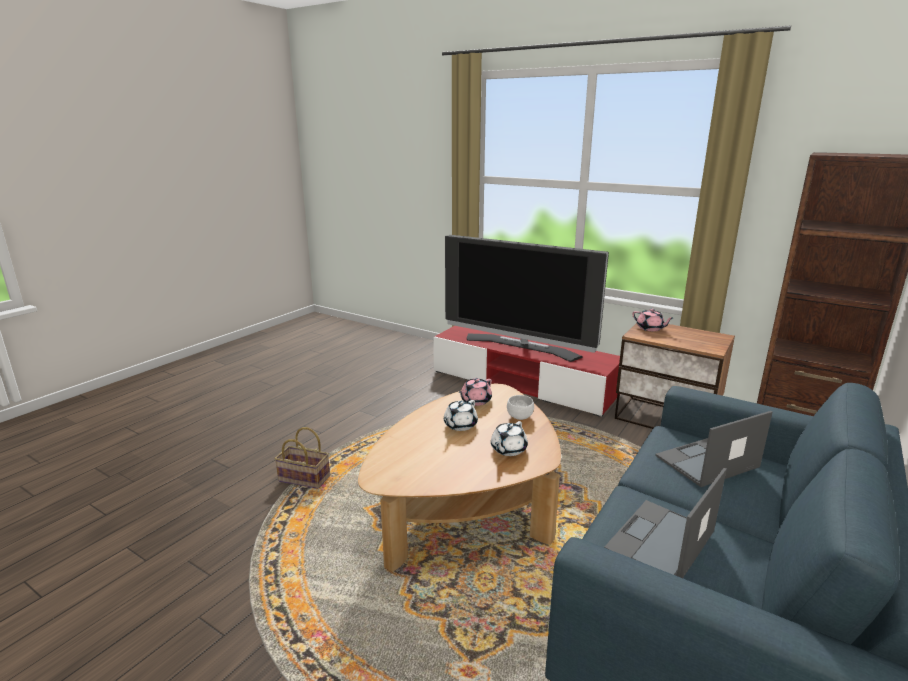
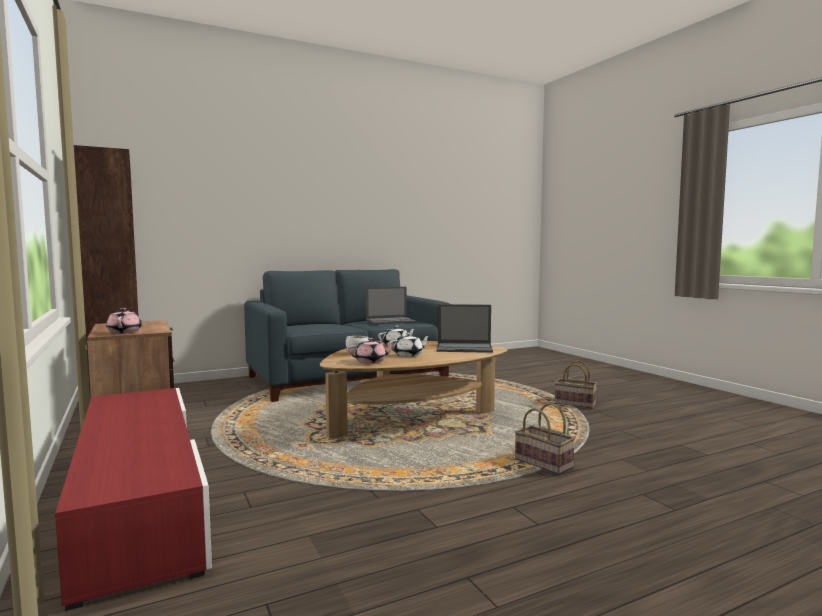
camera: 150 degrees left, 15 degrees down
(261, 657) = (573, 404): none -> basket
(521, 347) = (144, 429): television -> none
(706, 462) = (314, 325): laptop -> laptop (465, 348)

